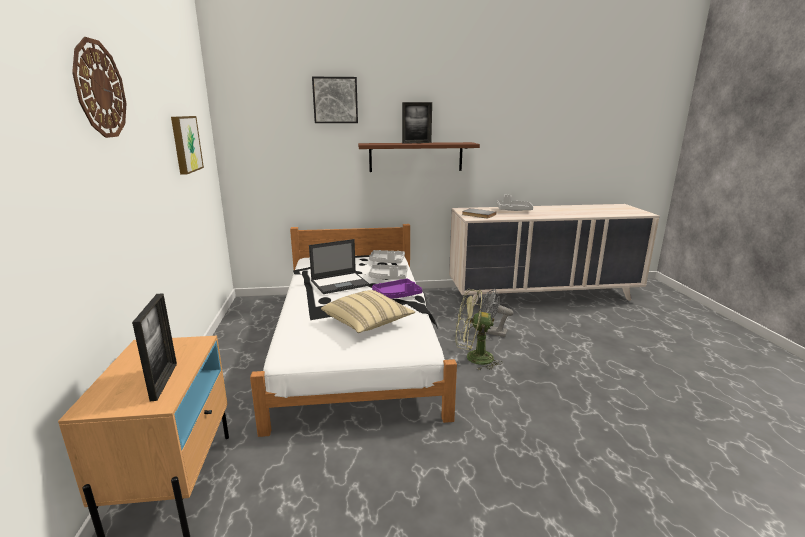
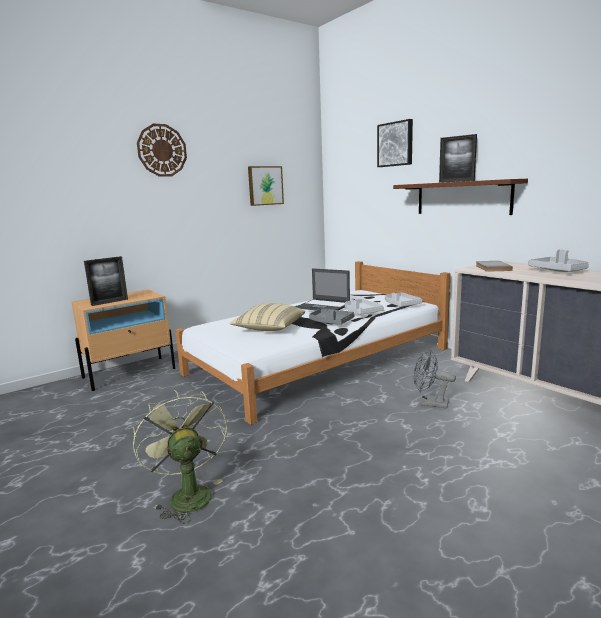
camera: 60 degrees right, 5 degrees down
(397, 295) = (330, 322): purple tray -> grey tray
(473, 358) = (361, 408): green fan -> green fan (187, 494)
(492, 332) = (430, 403): grey fan -> grey fan turned 60 degrees counterclockwise

